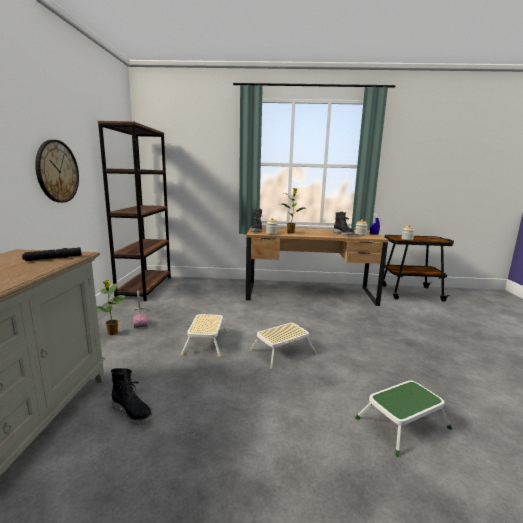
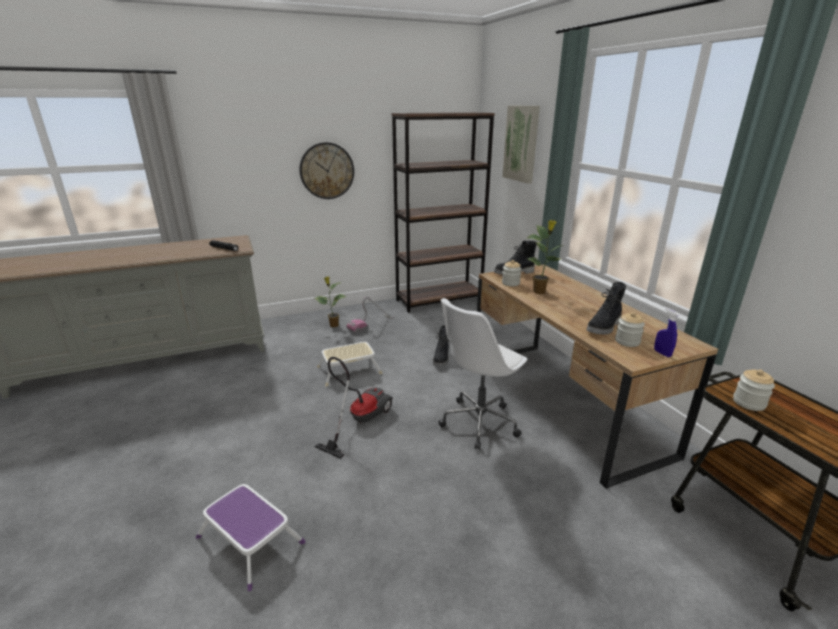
camera: 65 degrees right, 10 degrees up
(133, 412) = (229, 377): black boot -> black boot (441, 359)
(197, 154) = (521, 144): none -> picture
(282, 351) = (359, 420): beige step ladder -> vacuum cleaner
(314, 316) = (478, 424): none -> white office chair
(402, 423) = (250, 539): green step ladder -> purple step ladder

